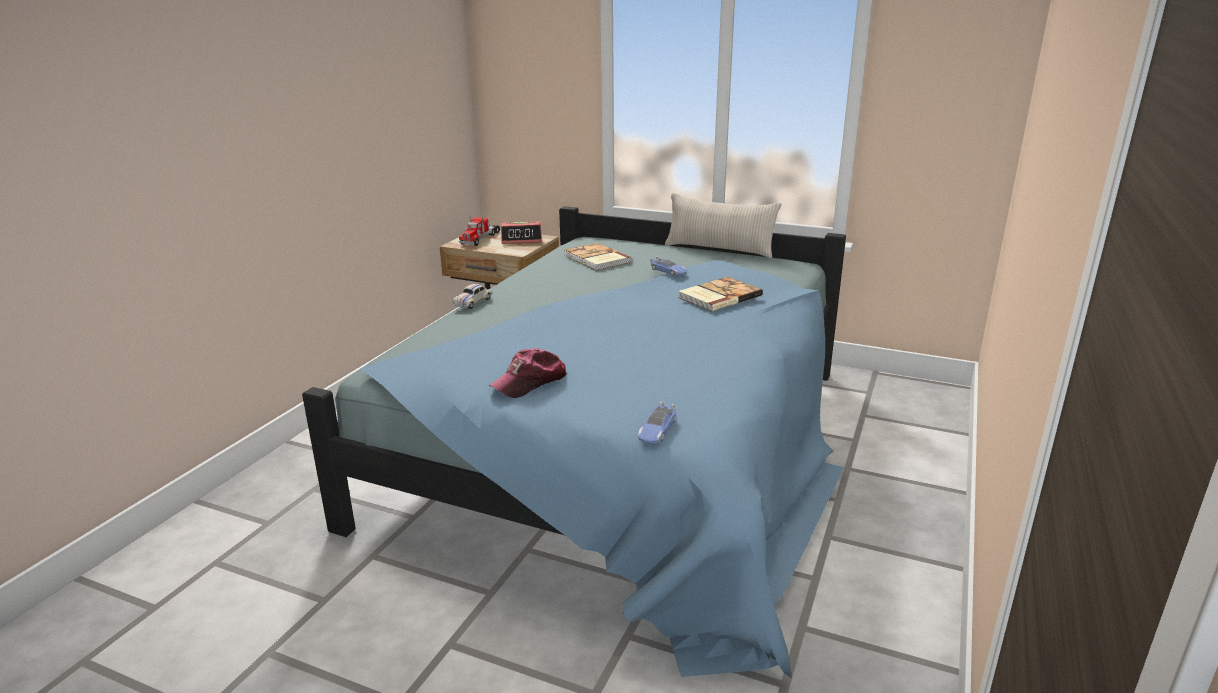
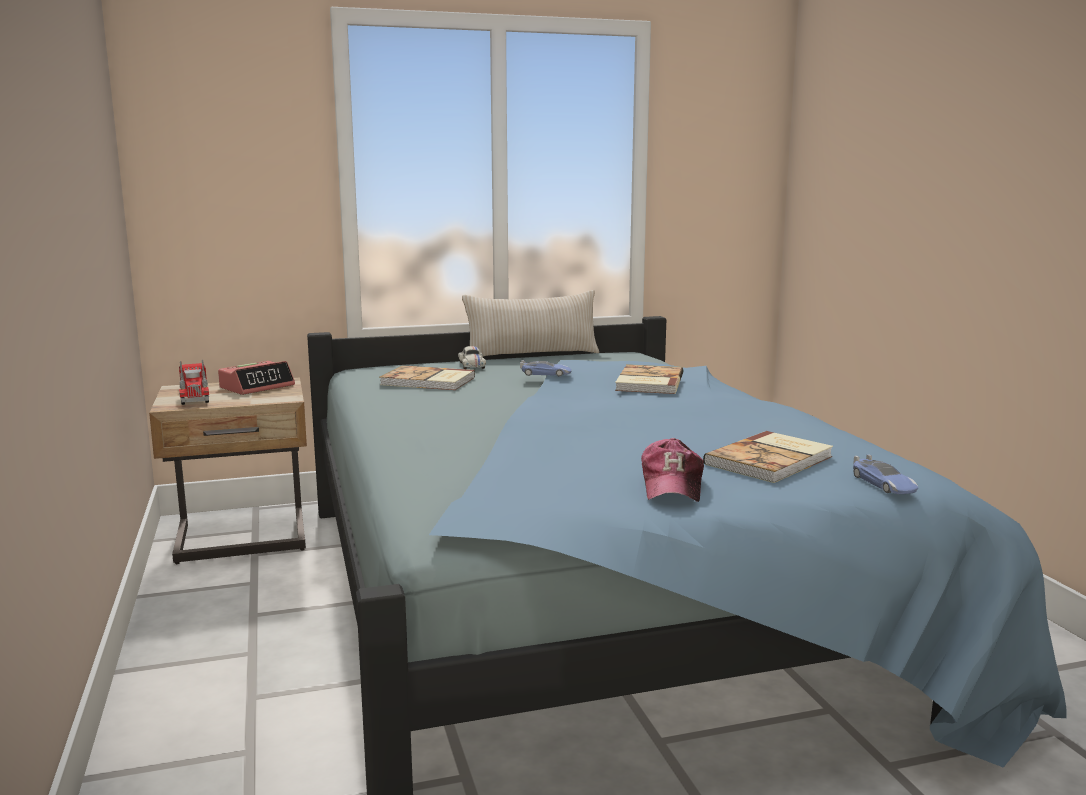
camera: 40 degrees left, 10 degrees down
(472, 302) = (384, 444): white toy car -> white toy car (472, 365)
(633, 386) = (771, 460): none -> book

